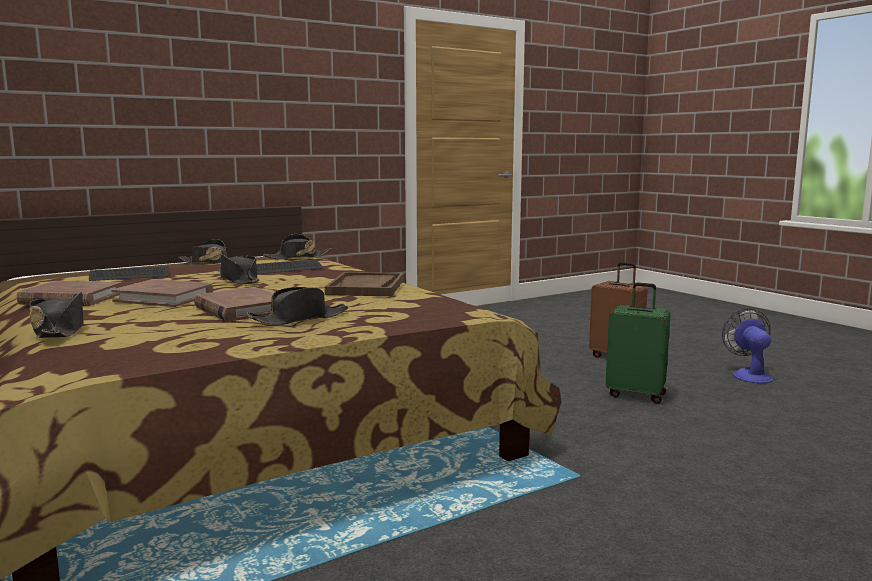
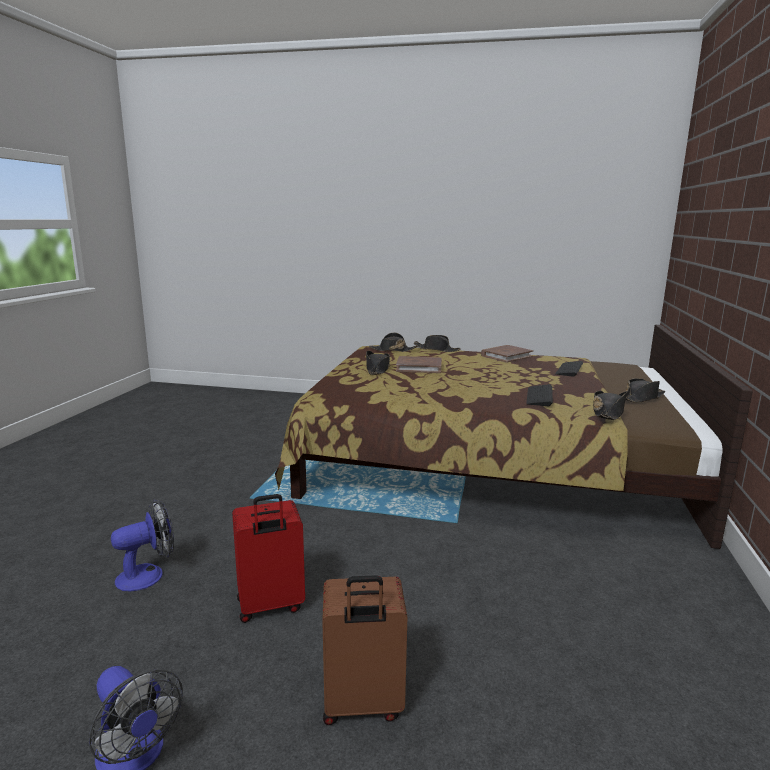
camera: 135 degrees right, 5 degrees up
(165, 298) = (476, 364): brown book -> none
(239, 279) = (510, 381): black hat -> black hat (392, 350)
(366, 287) = (424, 393): brown tray -> none
(636, 394) = (270, 606): green suitcase -> red suitcase
(741, 441) = (148, 575): none -> fan

